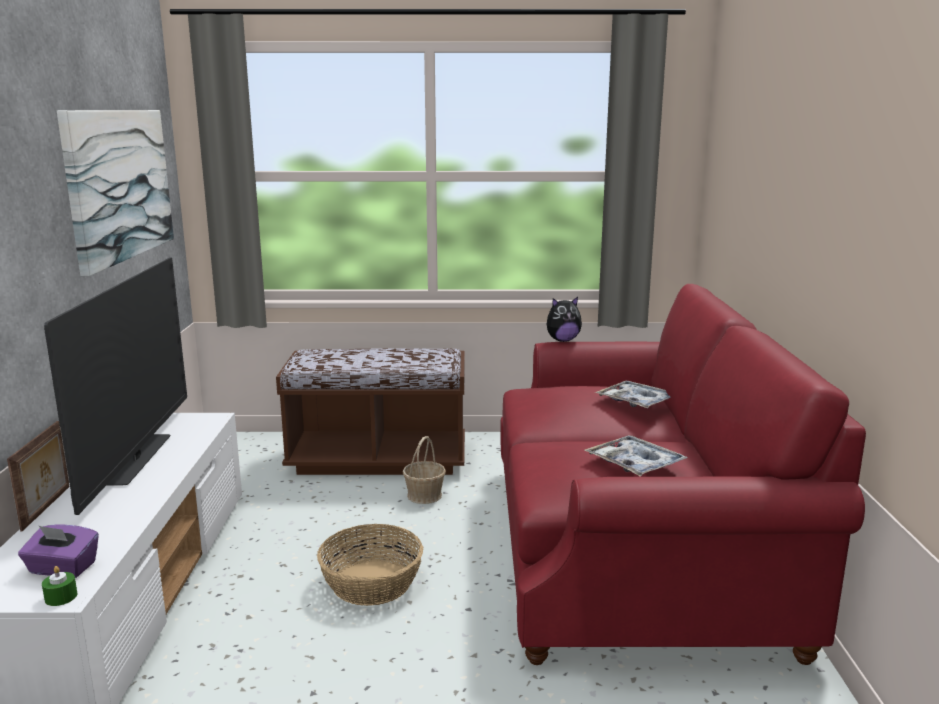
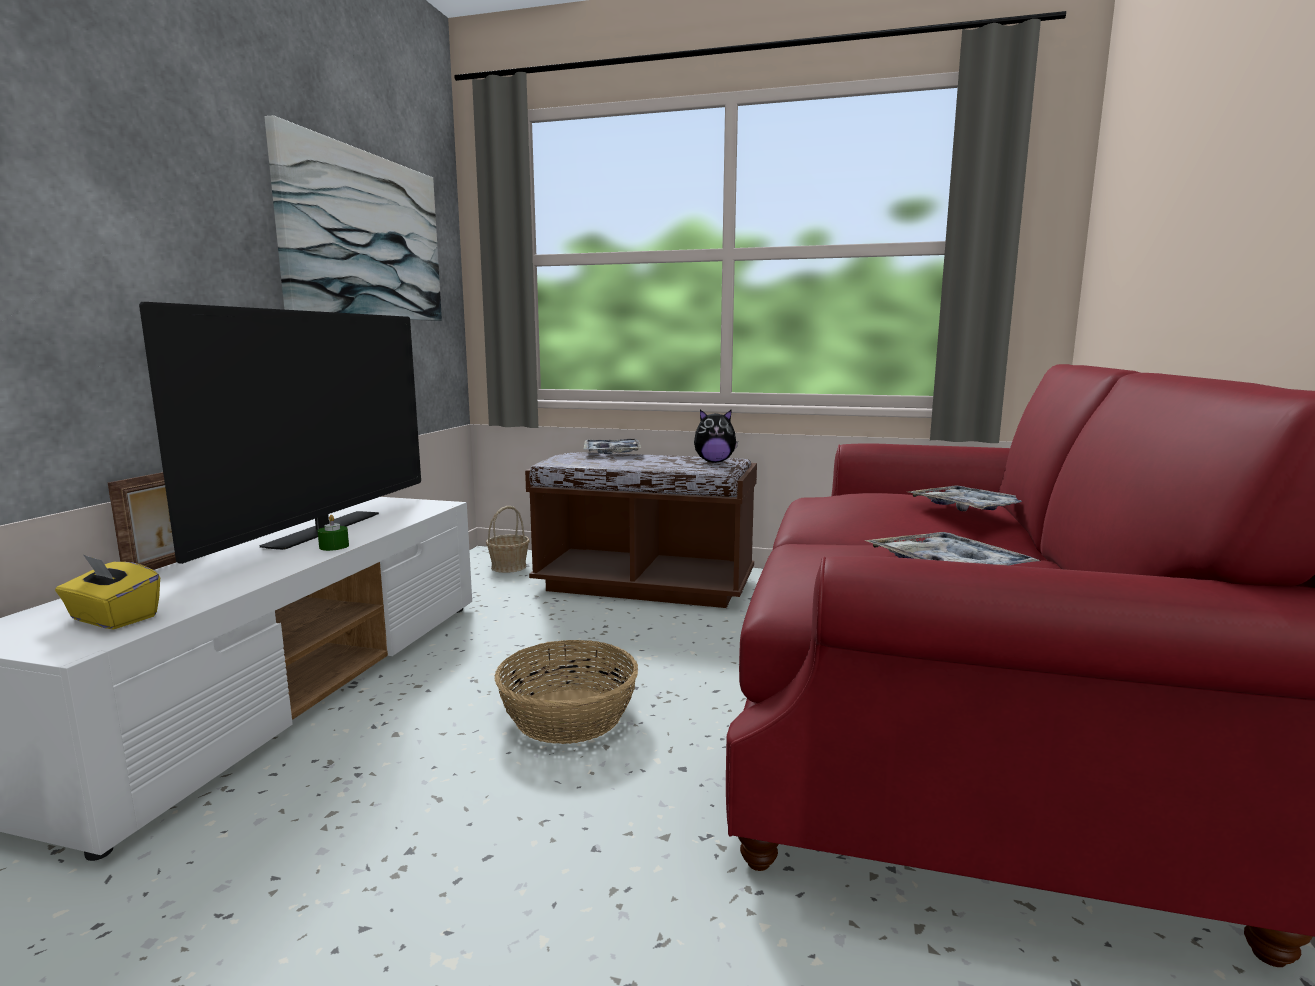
camera: 15 degrees right, 5 degrees down
(61, 597) = (69, 648): green candle -> green candle (334, 546)
(62, 568) = (113, 618): purple tissue box -> yellow tissue box
(342, 350) = (612, 453): none -> tray
(425, 495) = (682, 626): basket -> basket (509, 567)
(562, 340) = (875, 442): plush toy -> plush toy (714, 462)

